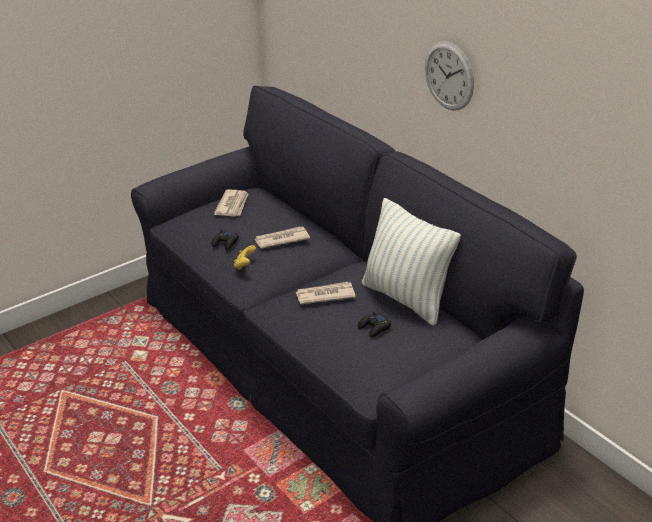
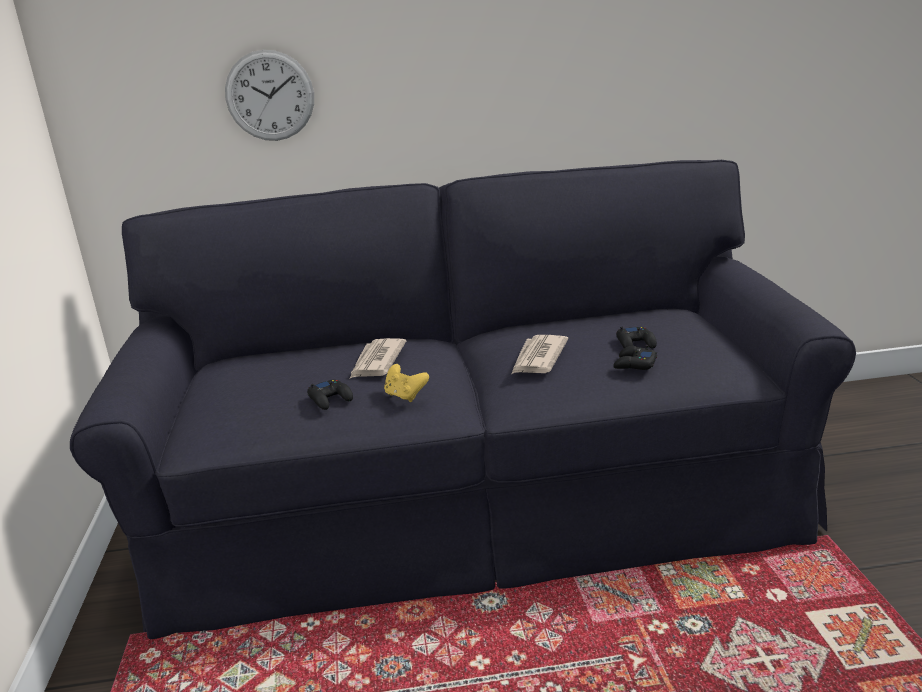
camera: 60 degrees left, 10 degrees down
(233, 205) = (238, 378): newspaper -> none
(339, 335) = (634, 364): none -> black game controller
(406, 299) = (587, 321): pillow -> none
(449, 76) = (487, 59): wall clock -> wall clock (270, 96)

